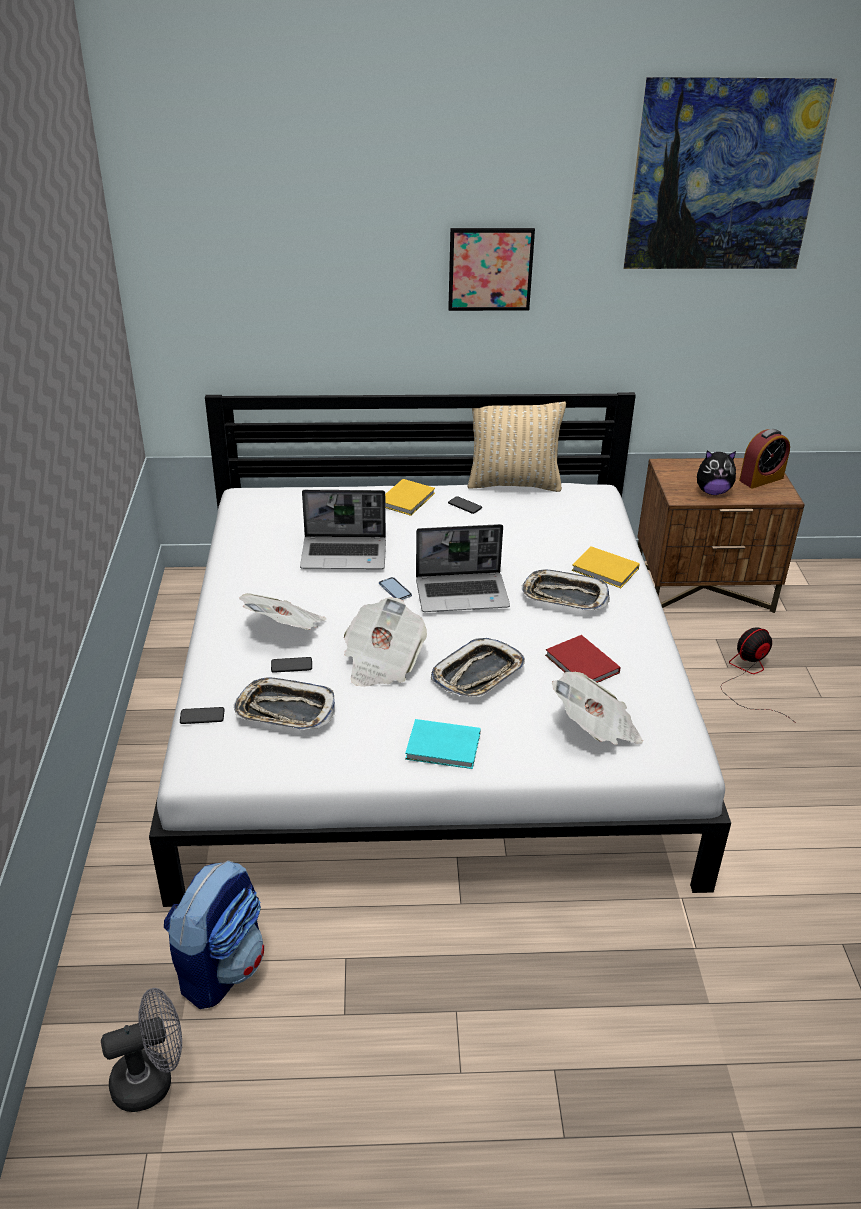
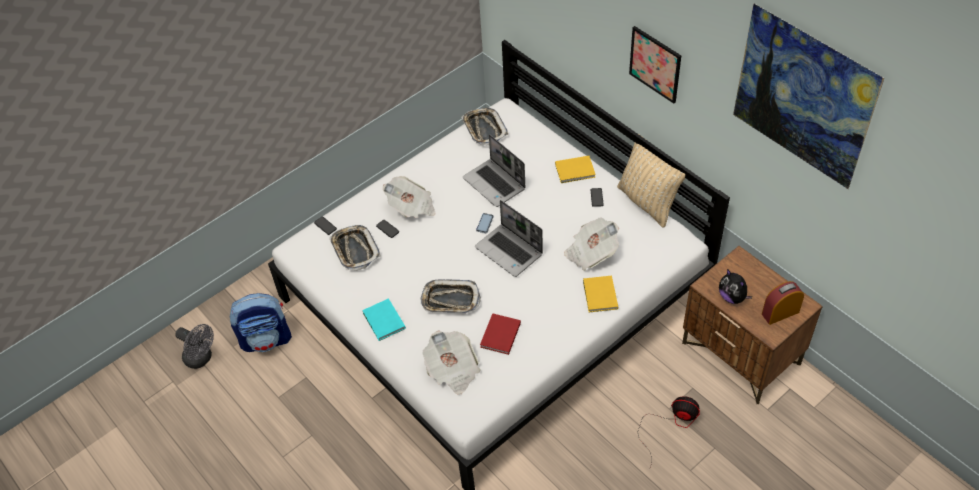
camera: 55 degrees right, 15 degrees up
(382, 662) = (423, 258): newspaper -> newspaper (591, 252)
(564, 597) = (553, 293): tray -> tray (484, 129)
(761, 479) = (780, 313): alarm clock -> alarm clock turned 135 degrees clockwise

